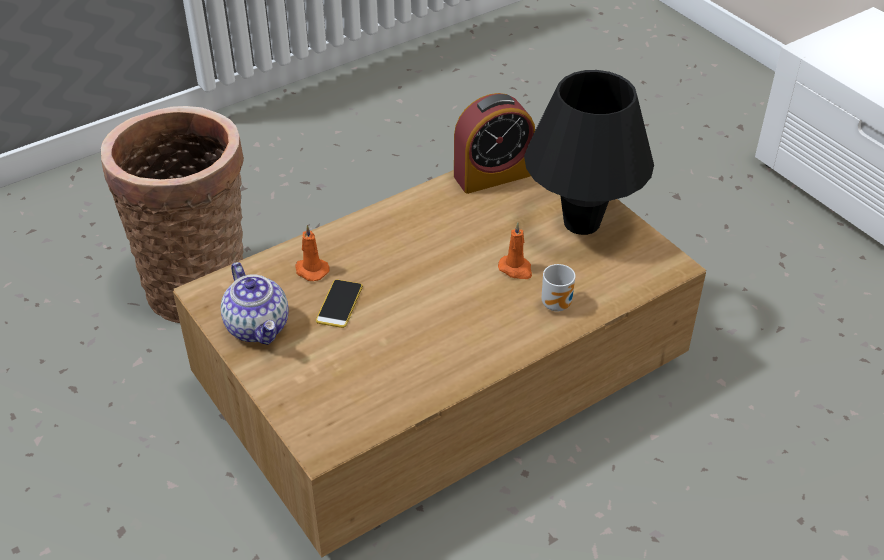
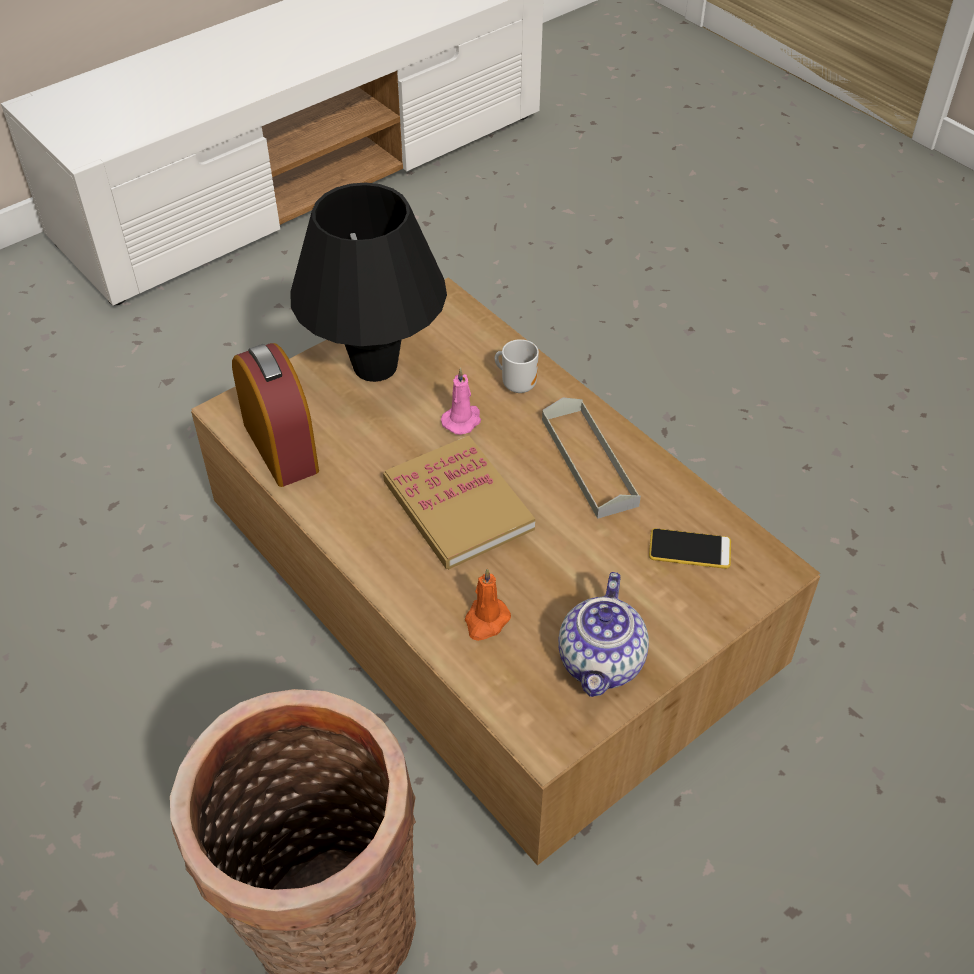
camera: 95 degrees left, 5 degrees up
(259, 327) = (602, 662): teapot -> teapot turned 135 degrees clockwise
(339, 304) = (546, 581): phone -> phone (689, 549)
(422, 262) = (458, 506): none -> book
(461, 341) = (589, 462): none -> grey tray
(516, 269) = (462, 420): orange candle -> pink candle

